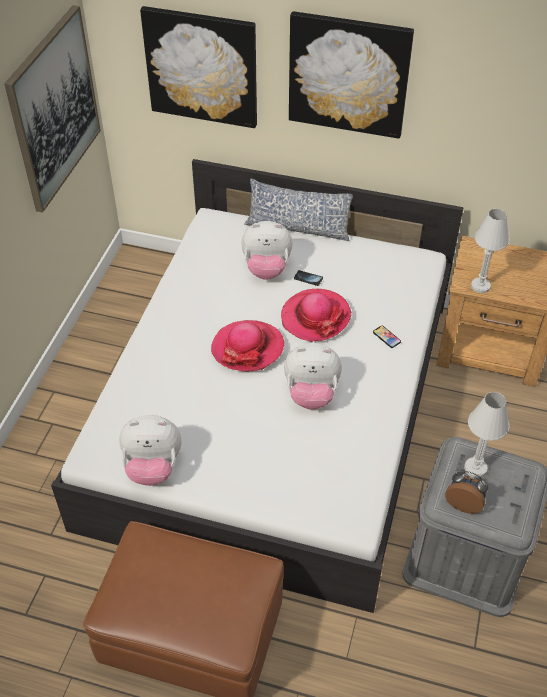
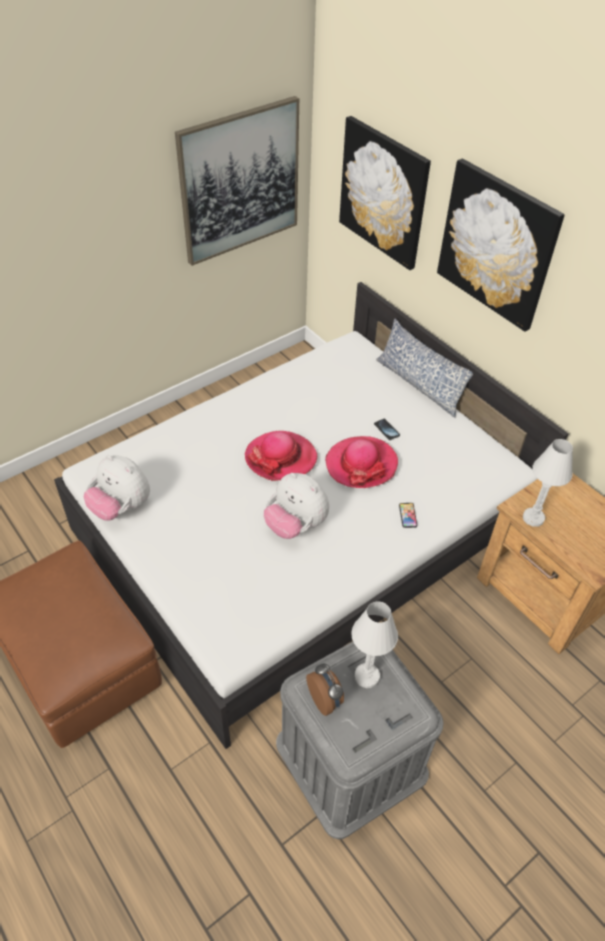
camera: 35 degrees right, 0 degrees up
(266, 269) = (359, 404): plush toy -> none

